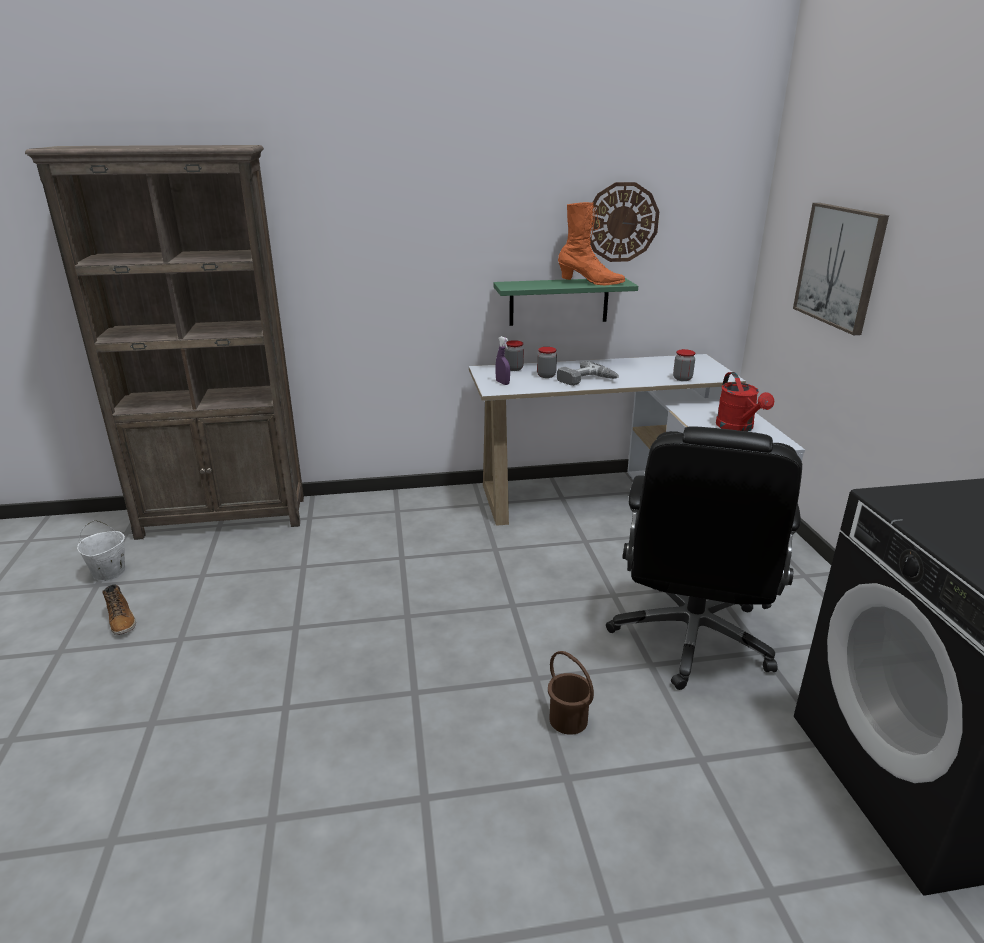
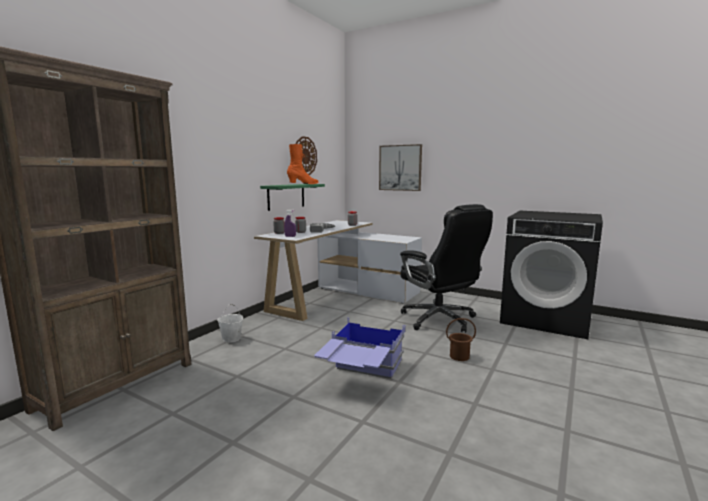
camera: 50 degrees left, 15 degrees down
(109, 573) = (76, 456): white bucket -> white bucket (231, 339)
(122, 620) = (160, 464): boot -> none
(396, 651) = (361, 375): none -> blue storage box
(738, 428) = (391, 237): red watering can -> none

